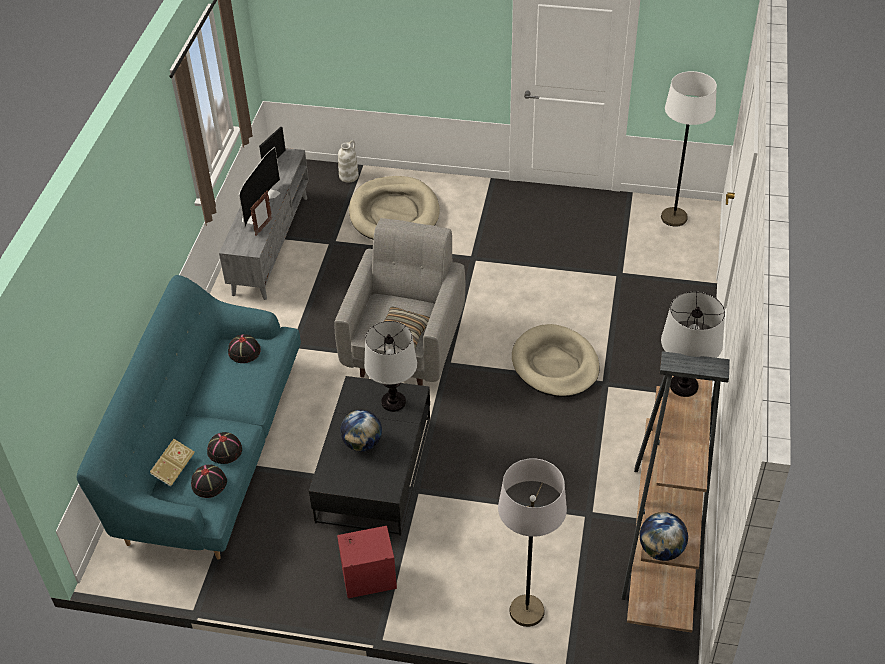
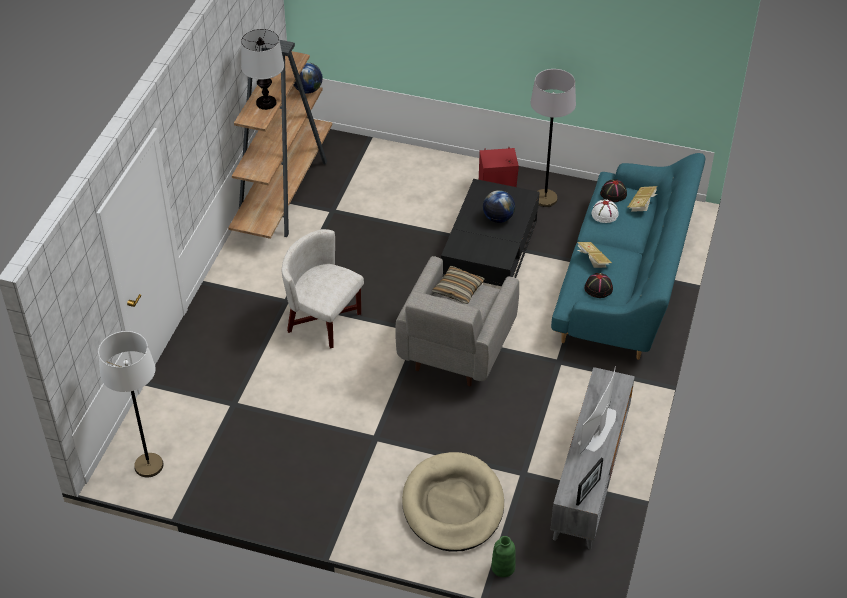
camera: 175 degrees left, 0 degrees up
(224, 450) = (605, 214): black hat -> white hat
(247, 384) = (592, 260): none -> book
(263, 227) = (592, 401): picture frame -> none
(349, 176) = (503, 568): white vase -> green vase
(393, 402) = (471, 245): table lamp -> none
(526, 611) = (392, 161): grey floor lamp -> grey floor lamp (545, 199)
(555, 364) = (324, 321): beige dog bed -> white armchair

